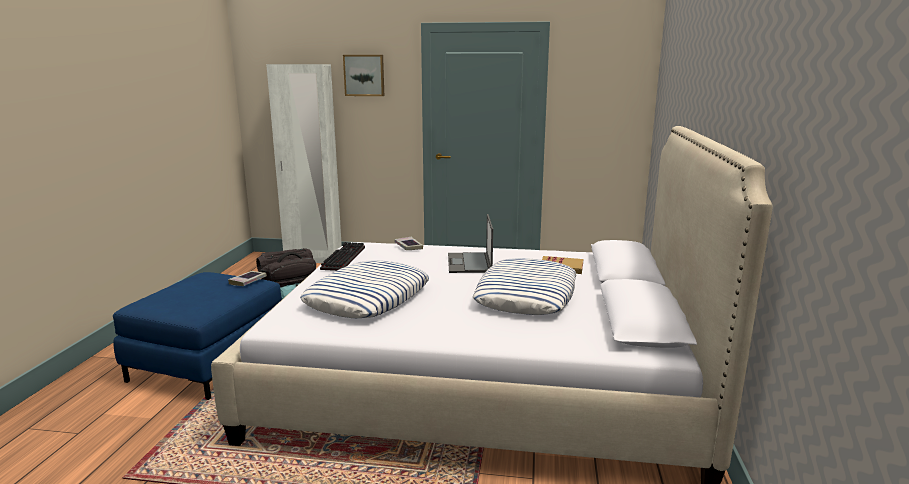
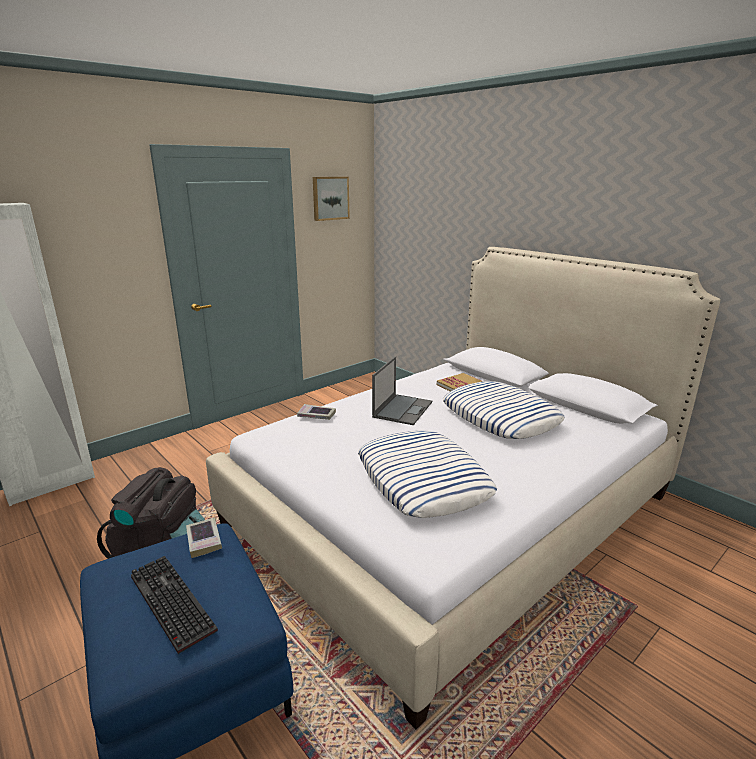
camera: 50 degrees left, 5 degrees up
(342, 258) = (291, 455): keyboard -> keyboard (168, 603)
(364, 75) = (78, 216): picture -> picture (330, 198)
(469, 263) = (403, 409): laptop -> laptop turned 105 degrees counterclockwise

